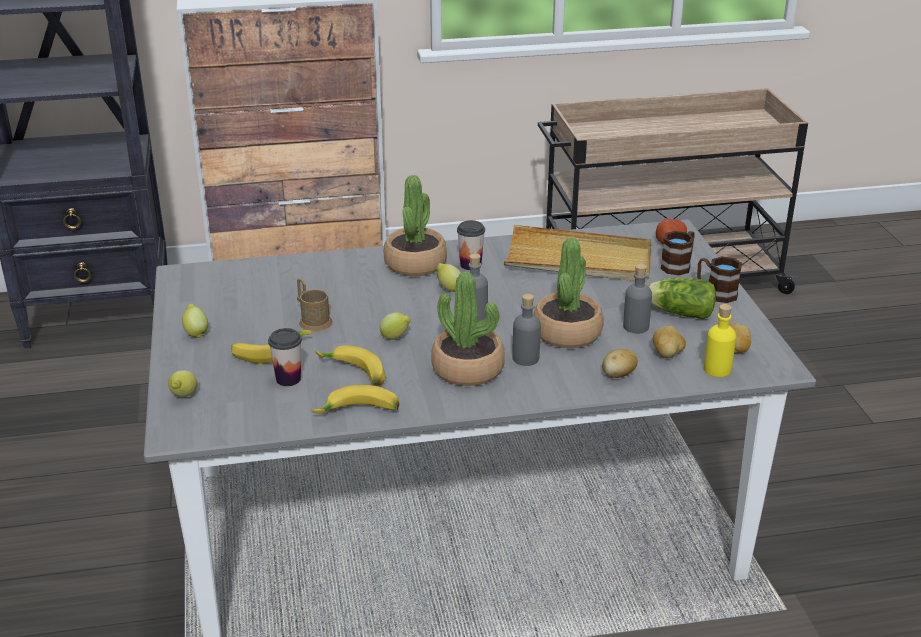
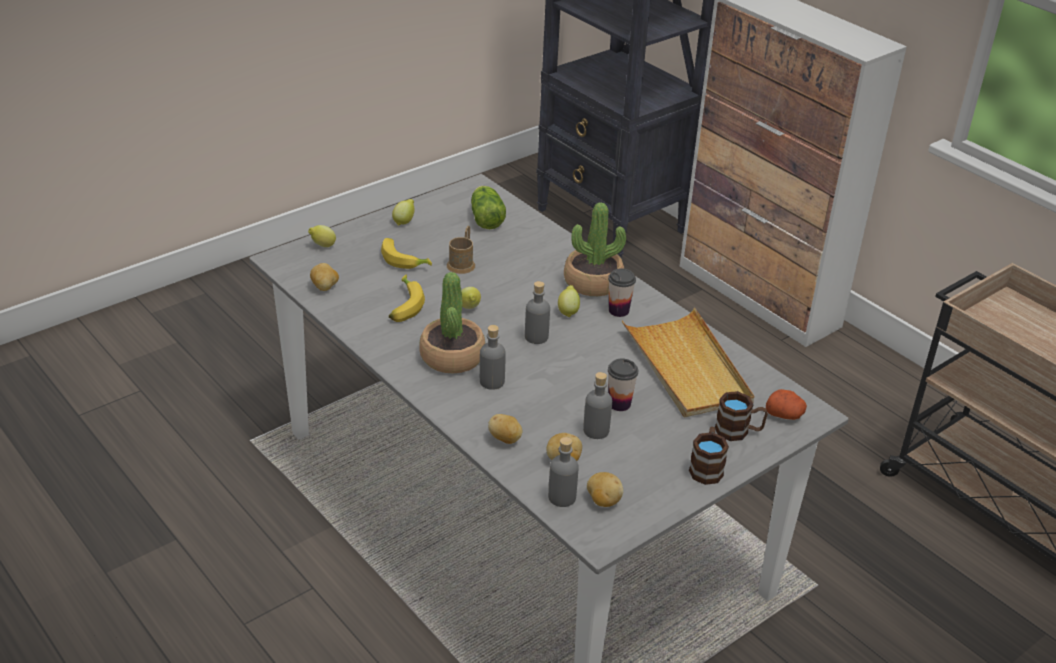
camera: 60 degrees right, 5 degrees up
(269, 415) = (325, 287): none -> potato
(288, 379) = (375, 280): cup -> cup (619, 404)
(358, 413) = (354, 324): banana -> none
(567, 333) = (551, 393): potted plant -> none
(678, 312) = (644, 451): lettuce -> lettuce (486, 218)
(717, 369) = (562, 497): yellow bottle -> grey bottle

